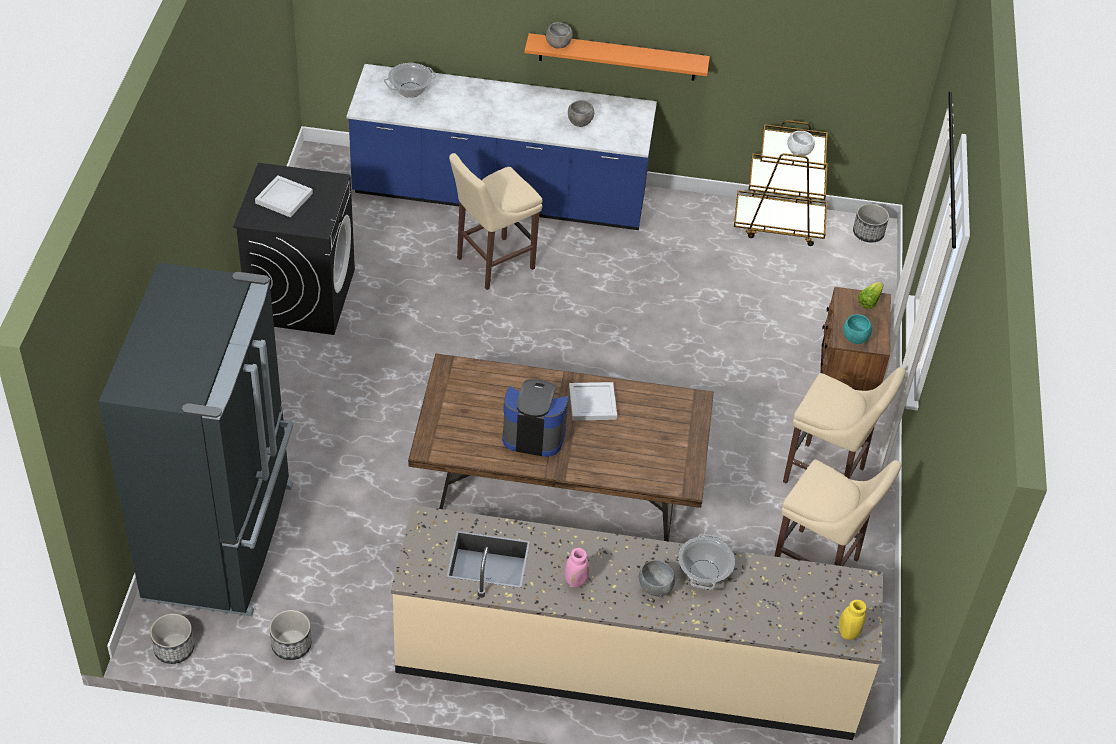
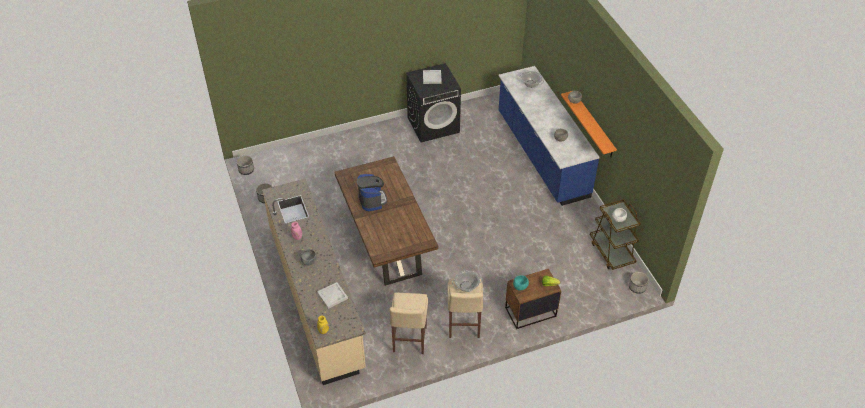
camera: 65 degrees right, 0 degrees up
(223, 541) = (300, 160): black fridge -> none
(492, 264) = (498, 169): beige stool -> none
(591, 402) = (402, 210): white tray -> white tray (332, 295)
(704, 572) = (326, 274): cooking pot -> cooking pot (466, 286)

